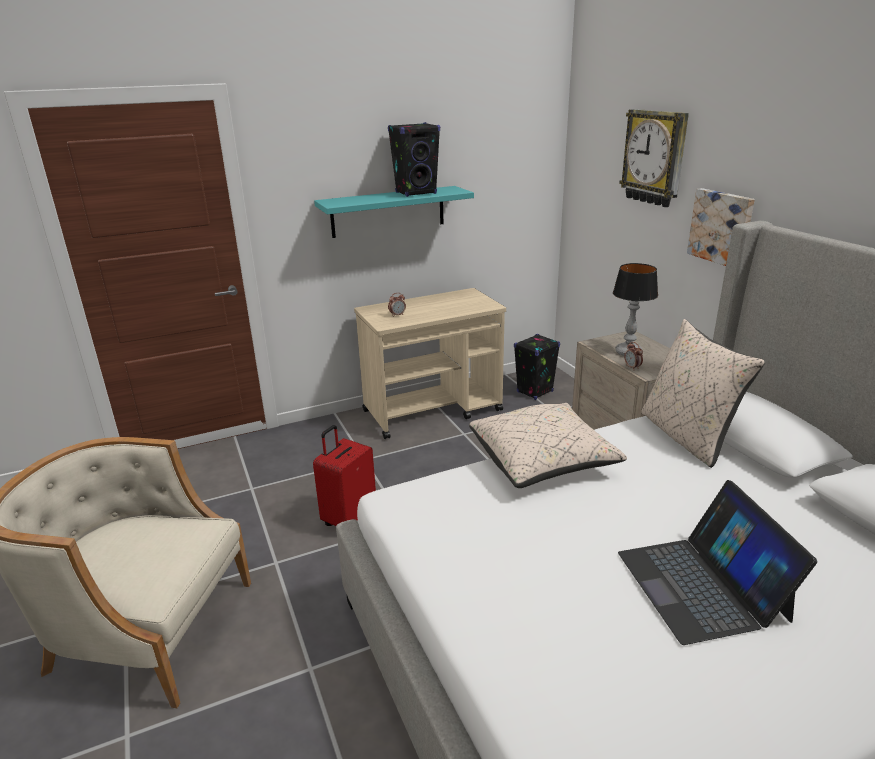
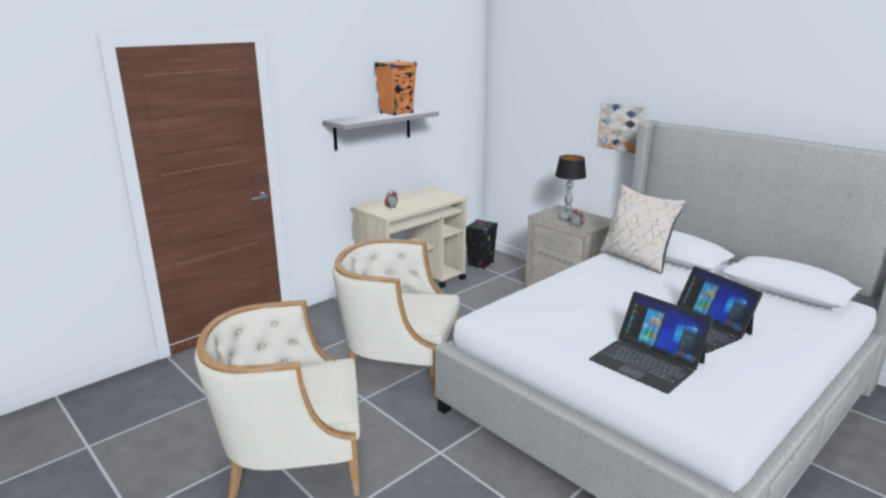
camera: 20 degrees left, 5 degrees down
(349, 519) = (399, 363): red suitcase -> beige armchair
(388, 211) = (373, 128): turquoise shelf -> grey shelf
(416, 193) = (396, 113): black speaker -> orange speaker
(542, 461) = (560, 284): beige pillow -> none
(569, 636) = (647, 361): none -> laptop
(655, 157) = (564, 83): wall clock -> none

